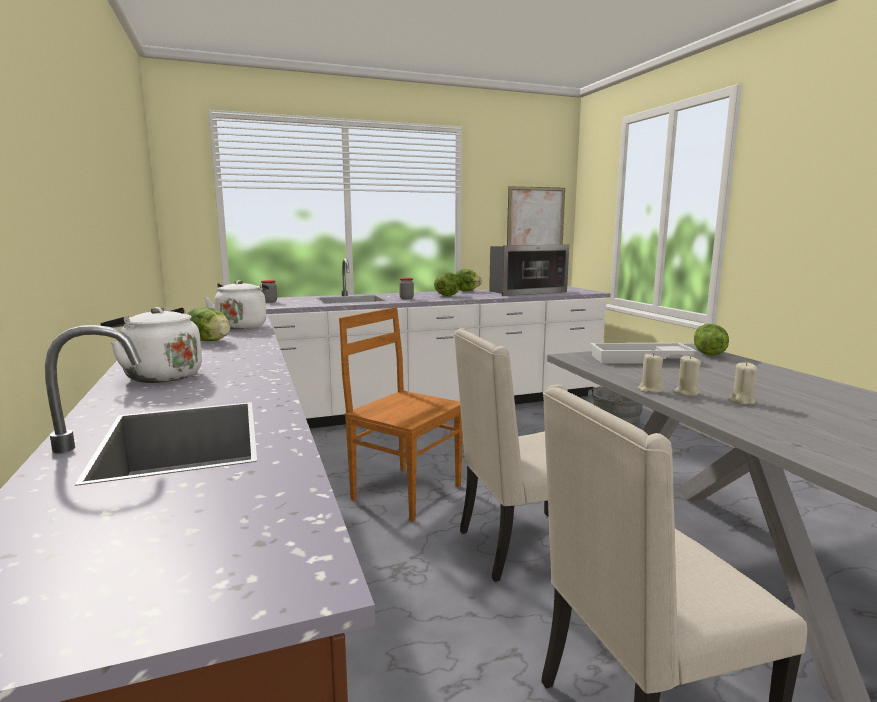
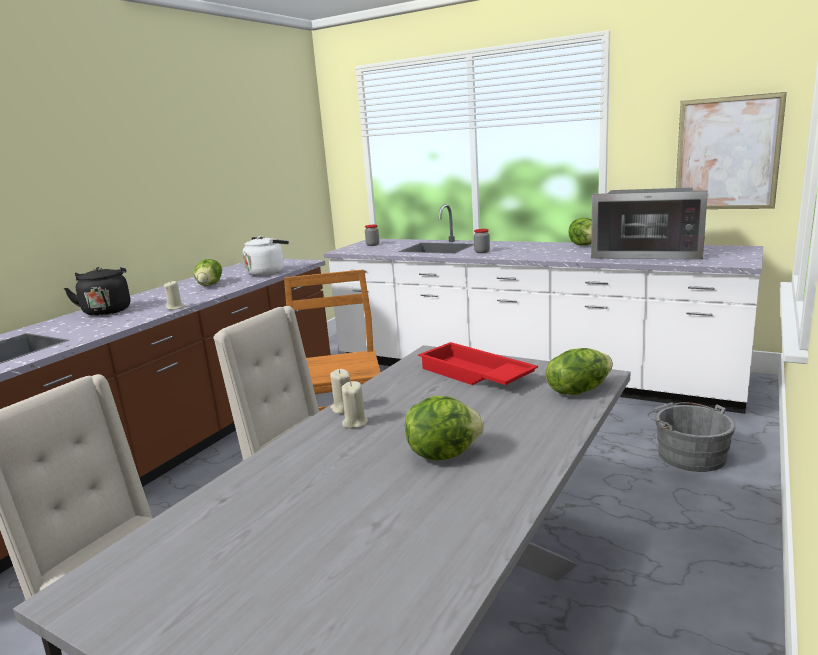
camera: 50 degrees right, 5 degrees up
(159, 376) = (107, 311): white kettle -> black kettle
(447, 295) = (536, 251): lettuce -> lettuce (442, 453)
(640, 359) = (474, 375): white tray -> red tray
(741, 401) = (357, 450): beige candle -> beige candle (175, 308)

